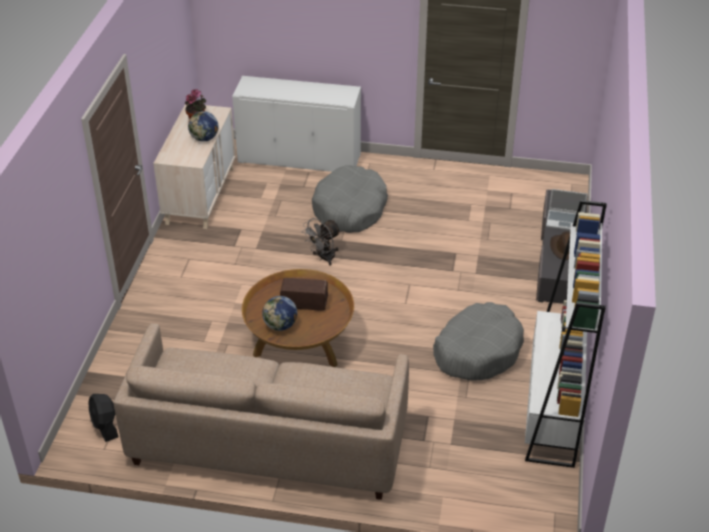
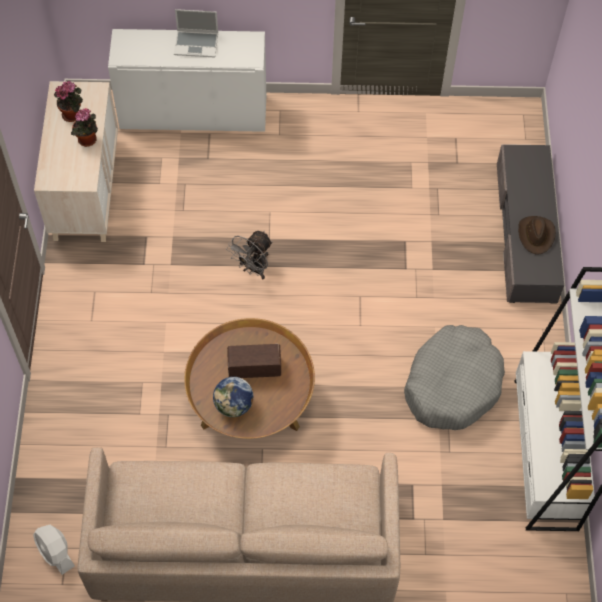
camera: 10 degrees left, 20 degrees up
(105, 426) = (56, 552): black fan -> white fan
(204, 139) = (88, 141): globe -> potted plant
(349, 209) = (270, 188): grey dog bed -> none
(565, 221) = (530, 193): laptop -> laptop (197, 44)

